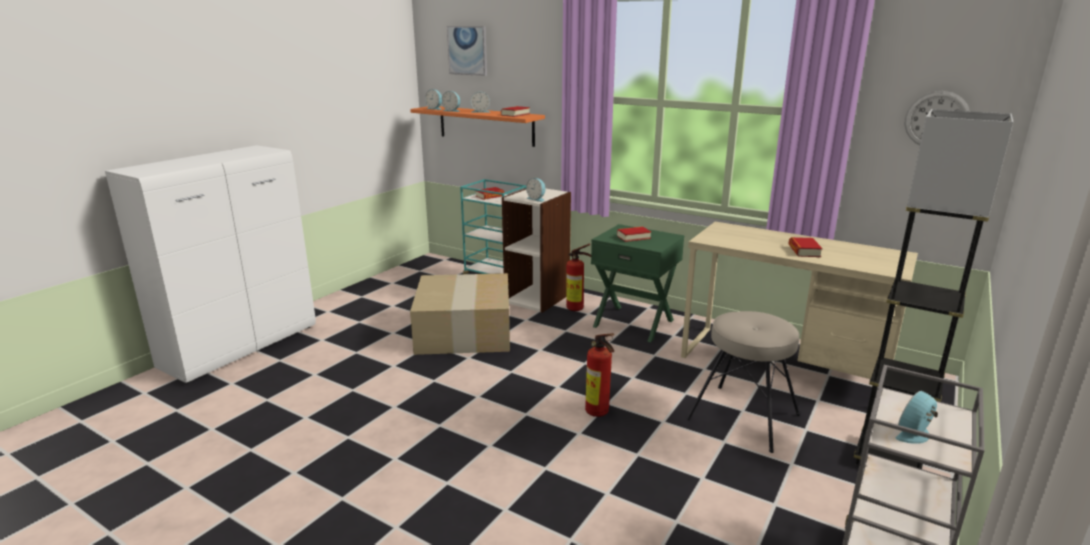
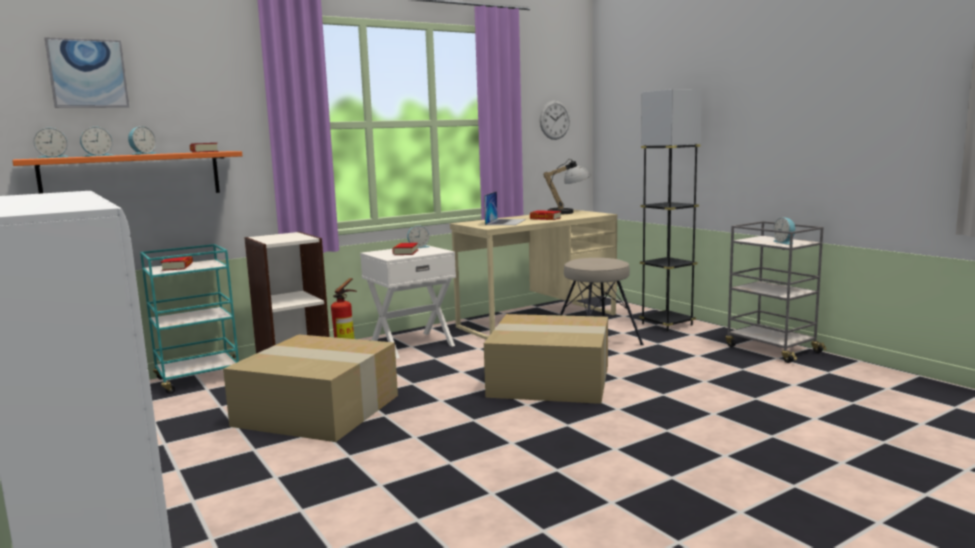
camera: 65 degrees left, 10 degrees down
(537, 199) = (301, 238): alarm clock -> alarm clock (418, 247)
(598, 413) = (552, 380): fire extinguisher -> cardboard box
(634, 323) = (411, 344): green nightstand -> white nightstand
(750, 239) = (505, 222): none -> laptop
(879, 253) = (567, 212): none -> table lamp

